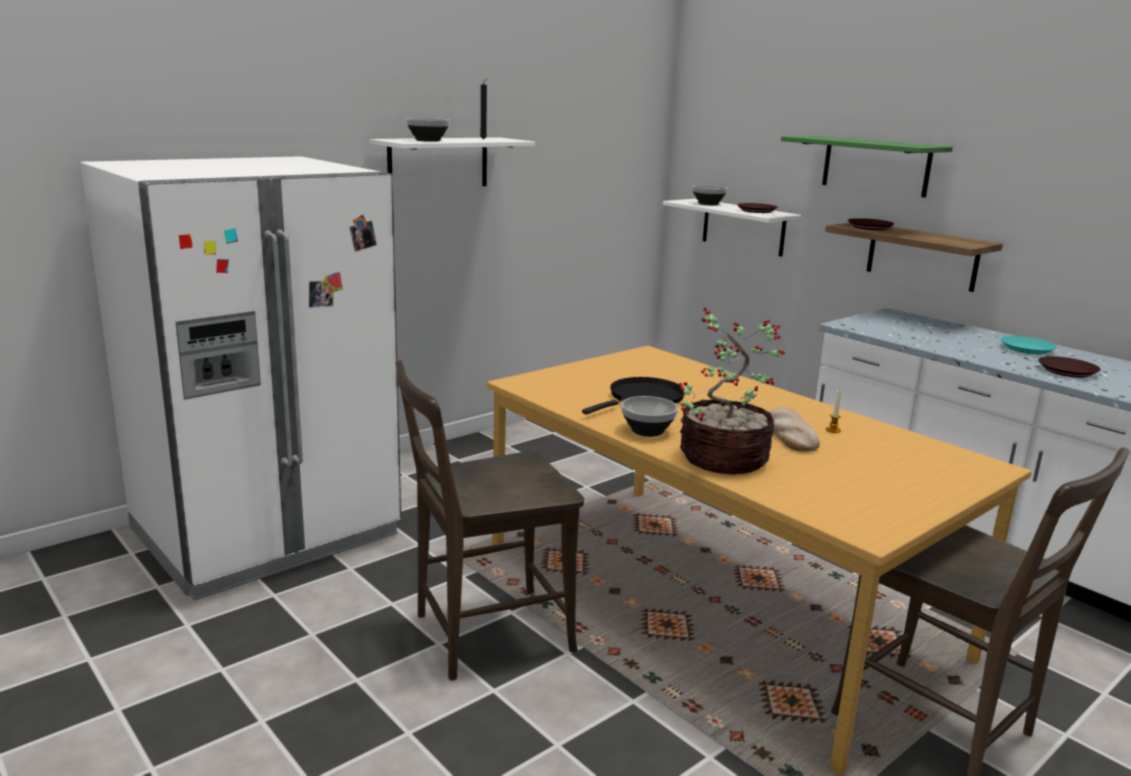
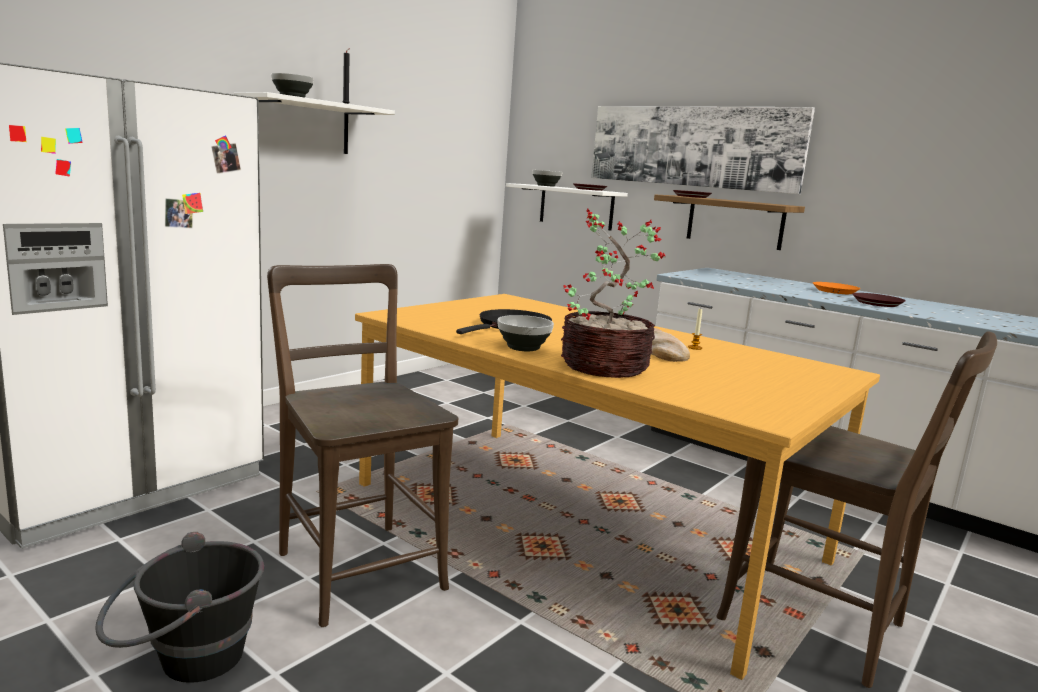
camera: 10 degrees left, 5 degrees down
(333, 715) = (184, 661): none -> black bucket
(485, 634) = (357, 565): brown chair -> brown chair turned 90 degrees clockwise
(875, 166) = (692, 146): green shelf -> picture
(1027, 349) = (835, 291): turquoise plate -> orange plate

